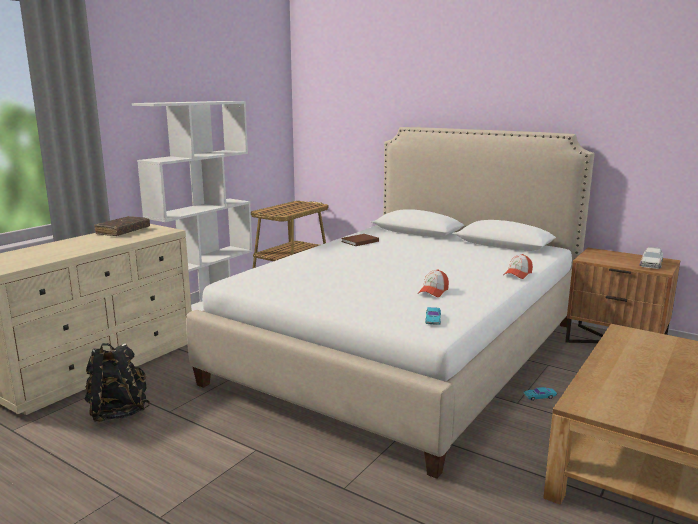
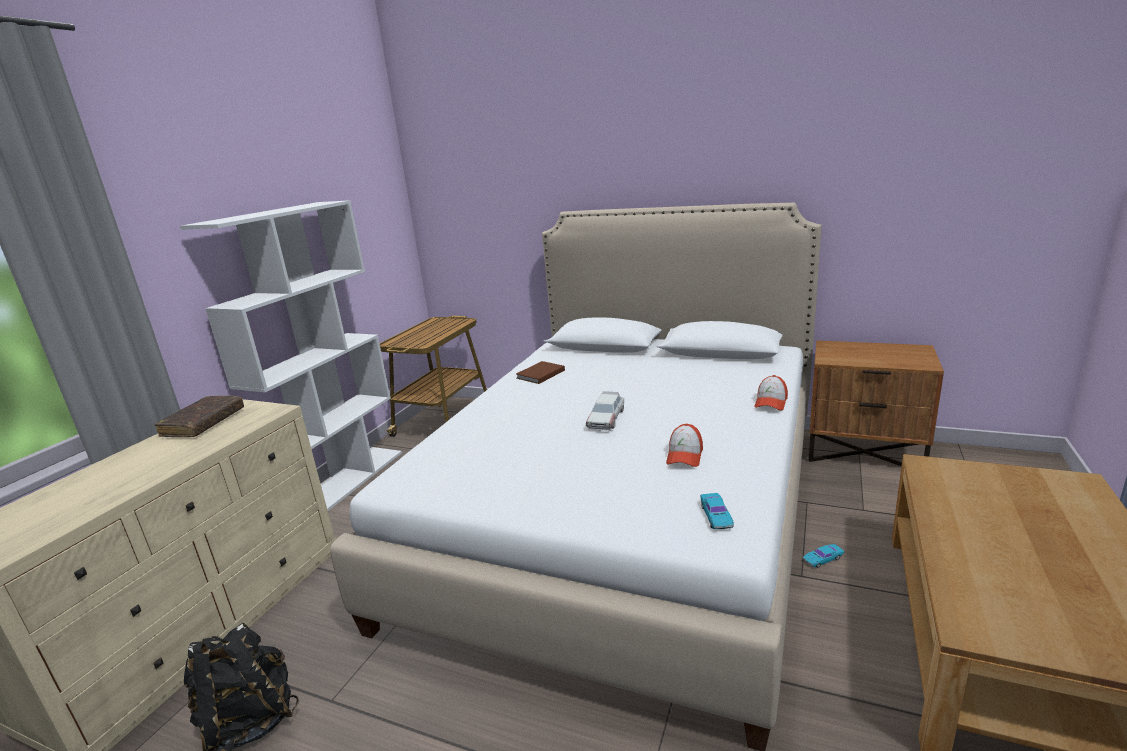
camera: 10 degrees left, 5 degrees up
(651, 263) = (906, 356): toy car -> toy car (606, 418)

